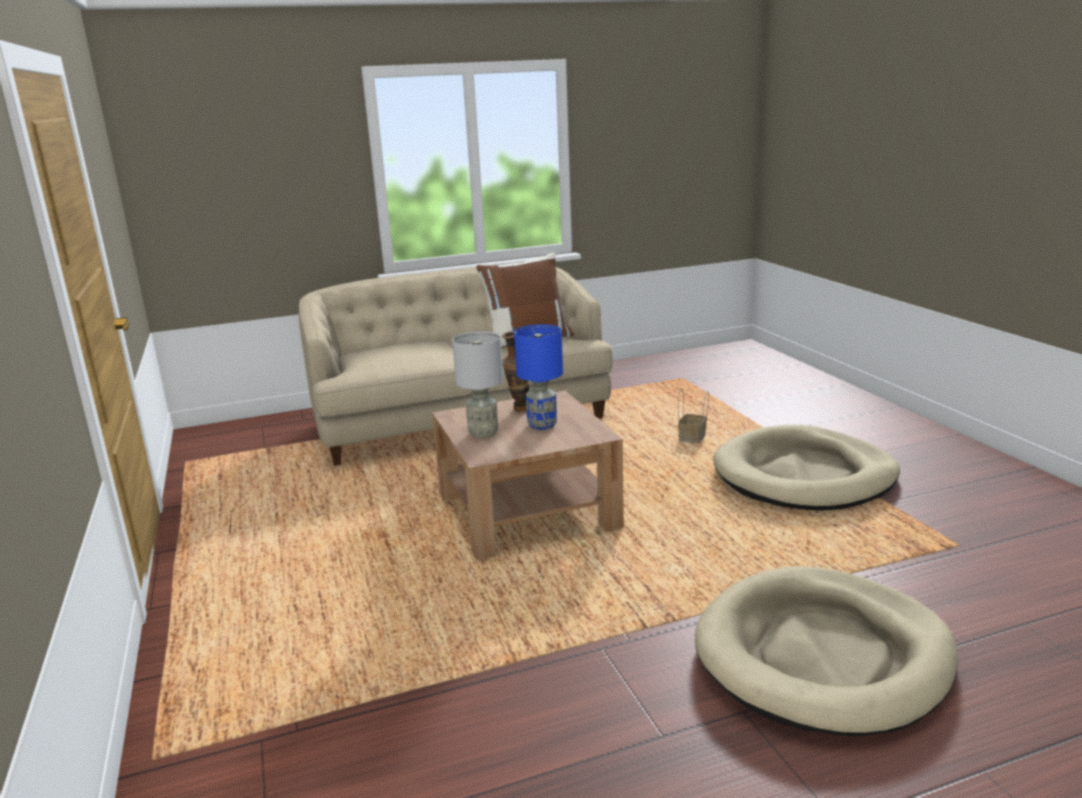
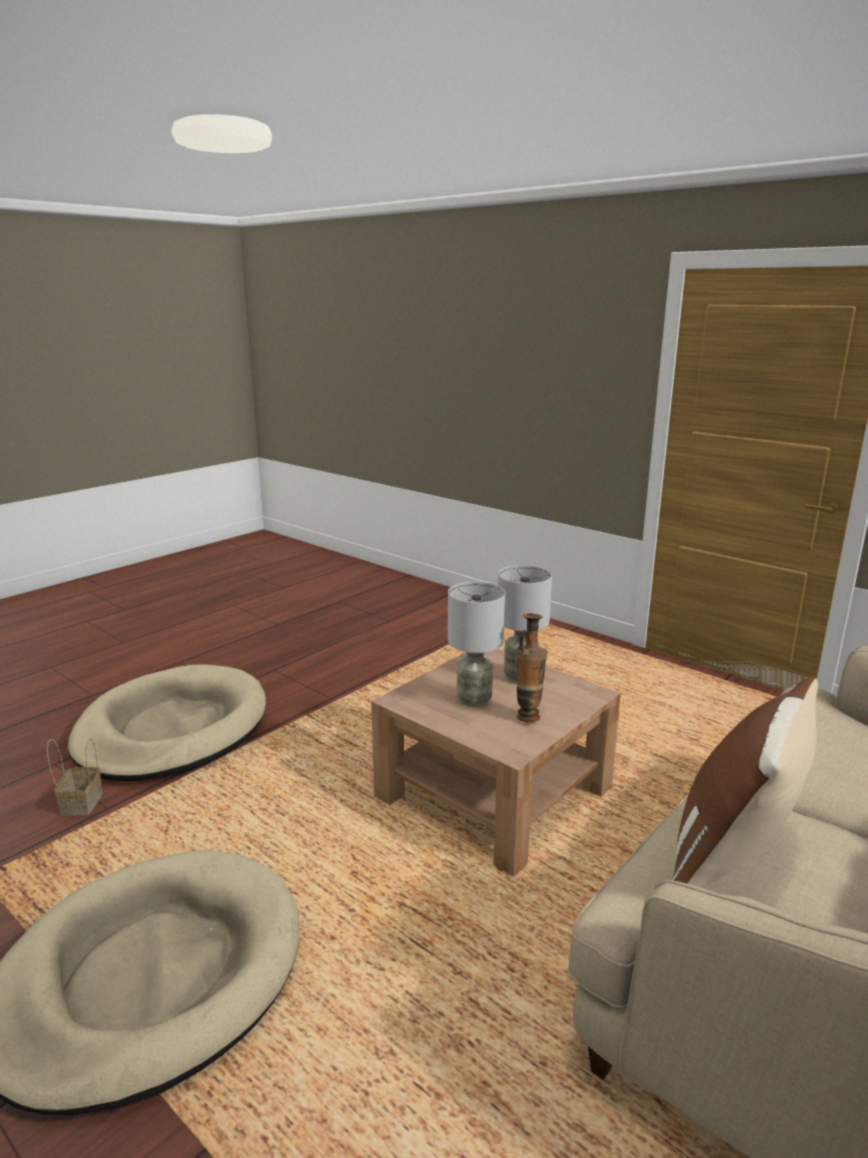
camera: 150 degrees right, 0 degrees up
(541, 425) = (474, 699): blue table lamp -> grey table lamp
(692, 439) = (366, 1045): basket -> basket (81, 802)

